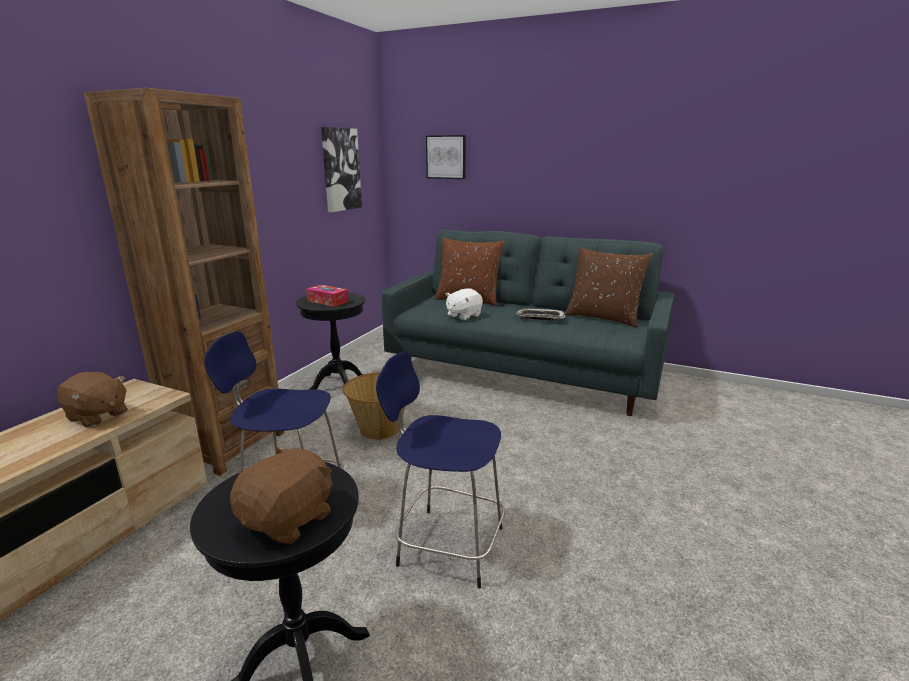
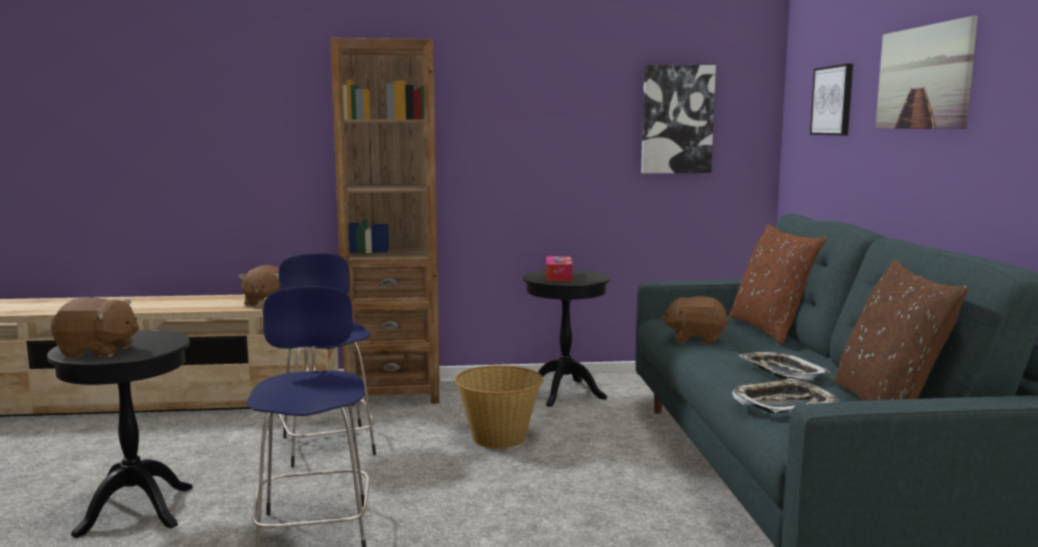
camera: 60 degrees right, 10 degrees down
(463, 316) = (695, 339): white plush toy -> brown plush toy
(535, 148) = (923, 77): none -> picture
(586, 331) = (783, 404): none -> tray

